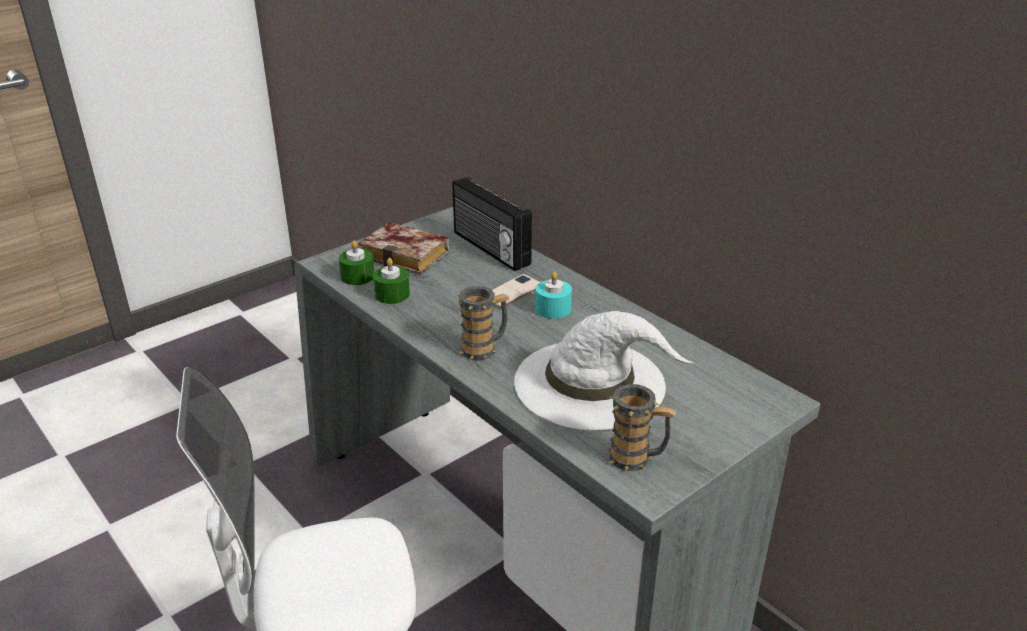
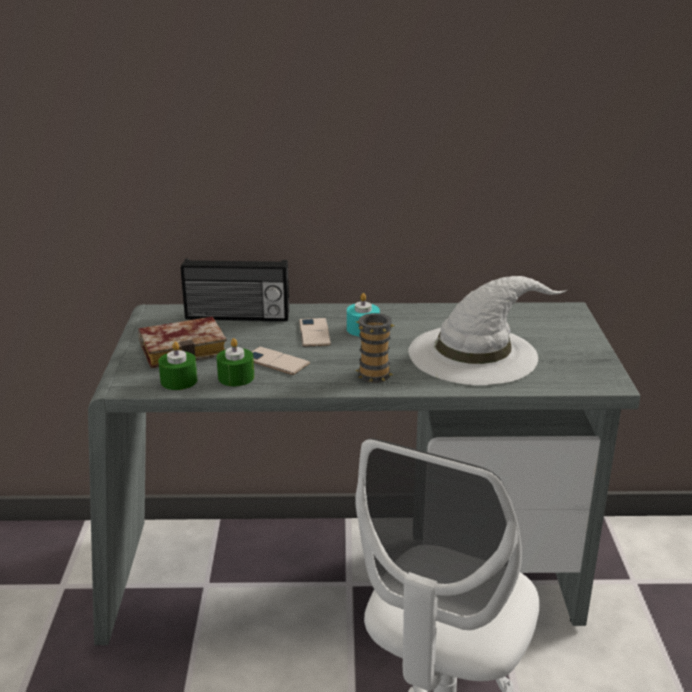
camera: 50 degrees left, 5 degrees down
(439, 298) = (276, 361): none -> phone
(637, 458) = (575, 373): mug -> none

